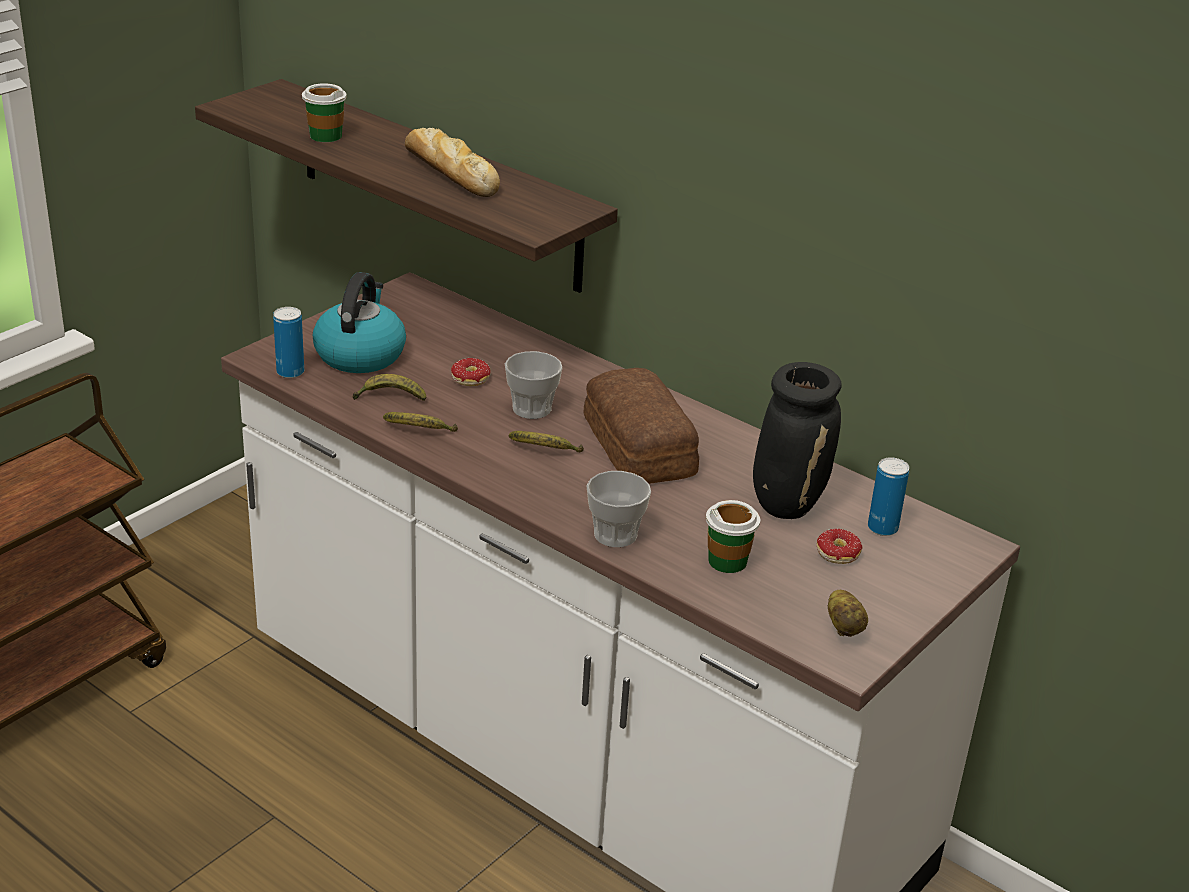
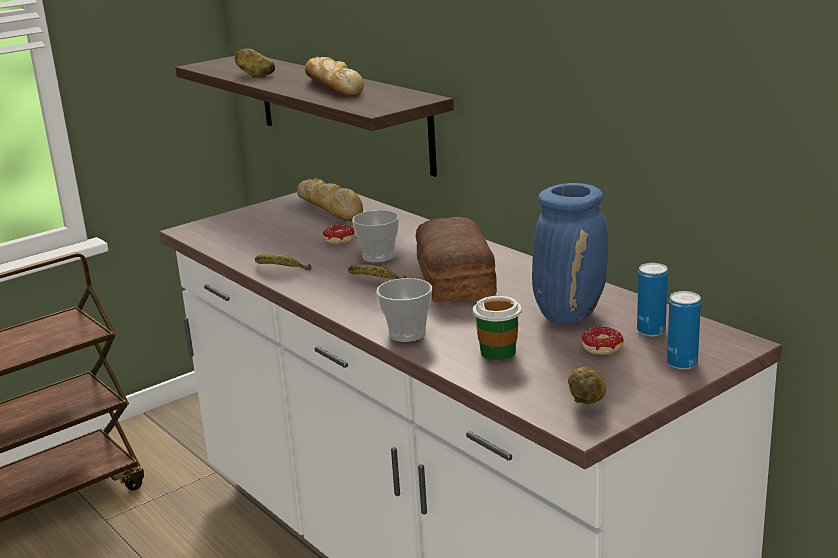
camera: 15 degrees right, 10 degrees down
(290, 372) = (204, 238): can -> can (682, 363)
(325, 136) = (255, 74): cup -> potato
(360, 354) = (262, 227): kettle -> none
(390, 397) = (270, 251): banana -> none
(435, 321) = (331, 208): none -> bread
(787, 503) = (569, 314): black vase -> blue vase

